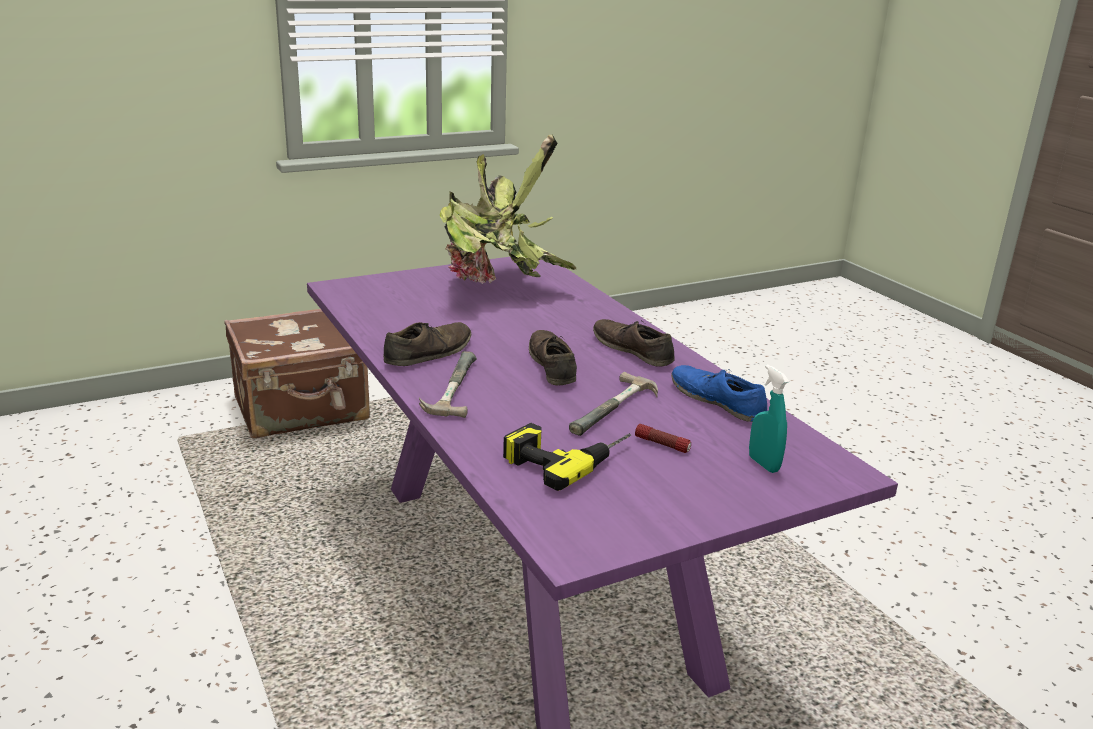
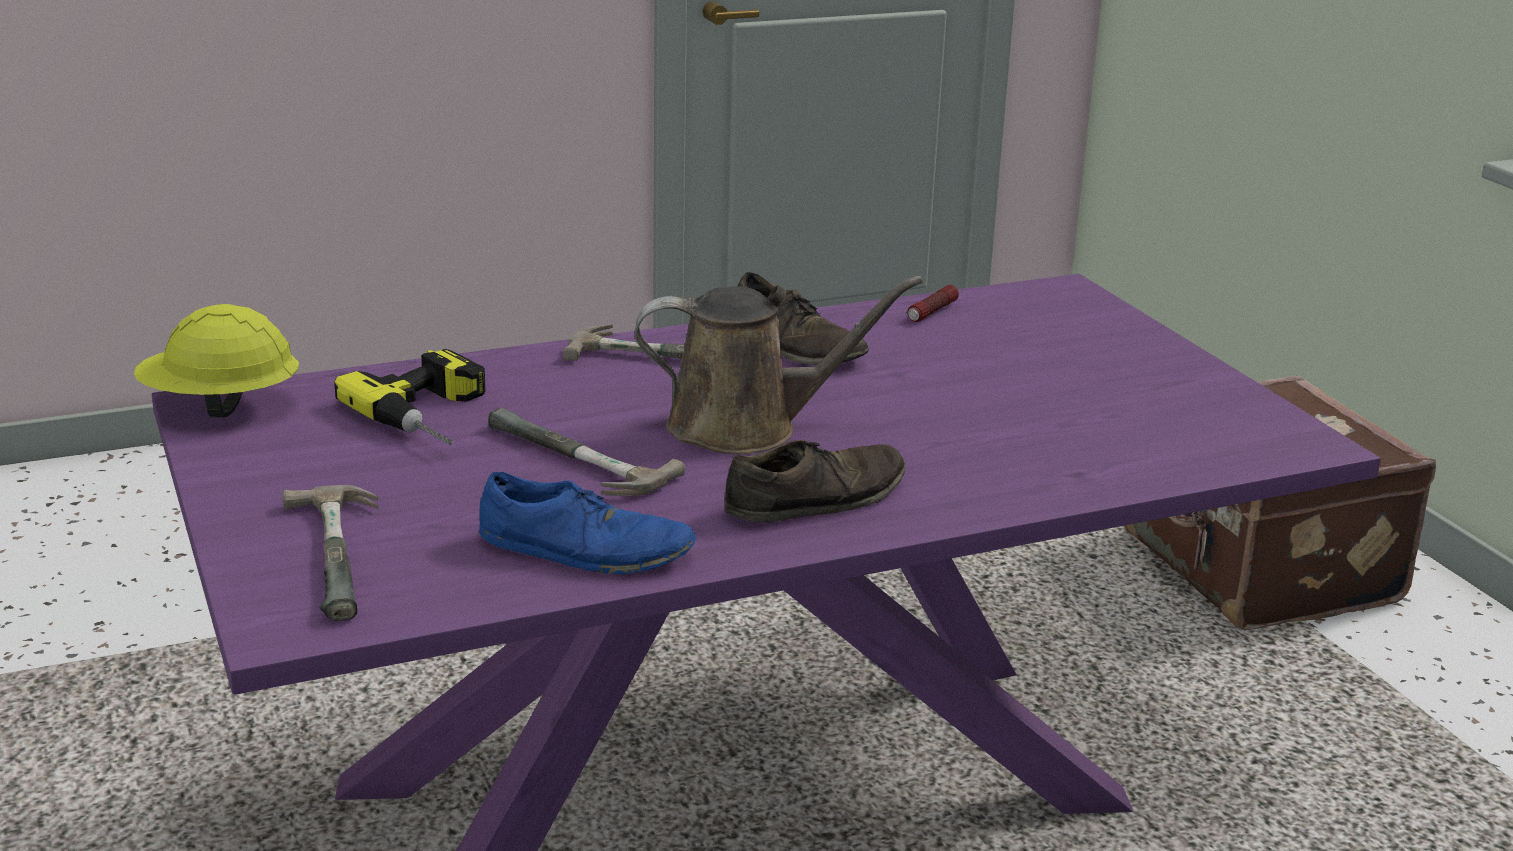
camera: 95 degrees right, 0 degrees up
(498, 287) = (1116, 404): potted plant -> none
(552, 365) = (746, 427): brown shoe -> brown watering can
(577, 544) = (221, 407): none -> yellow hard hat
(662, 444) = (444, 483): flashlight -> flashlight (932, 312)
(717, 401) = (585, 550): blue shoe -> blue shoe turned 45 degrees clockwise
(763, 464) = (348, 555): turquoise spray bottle -> hammer

